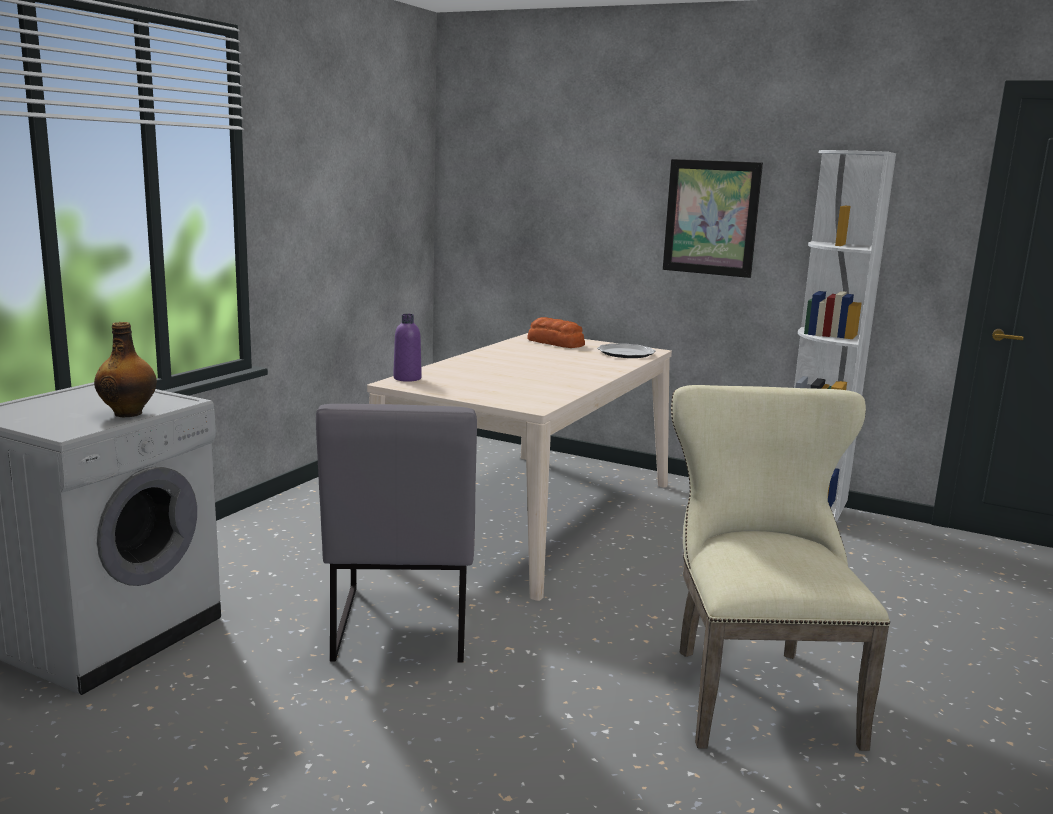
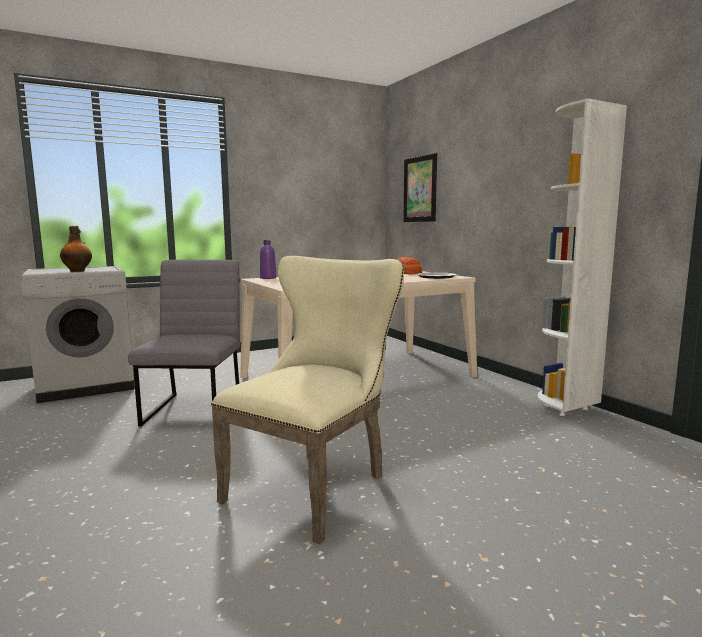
camera: 35 degrees right, 5 degrees down
(401, 625) = (195, 408): grey chair -> grey chair turned 150 degrees clockwise
(711, 218) = (511, 183): picture -> picture (420, 189)

